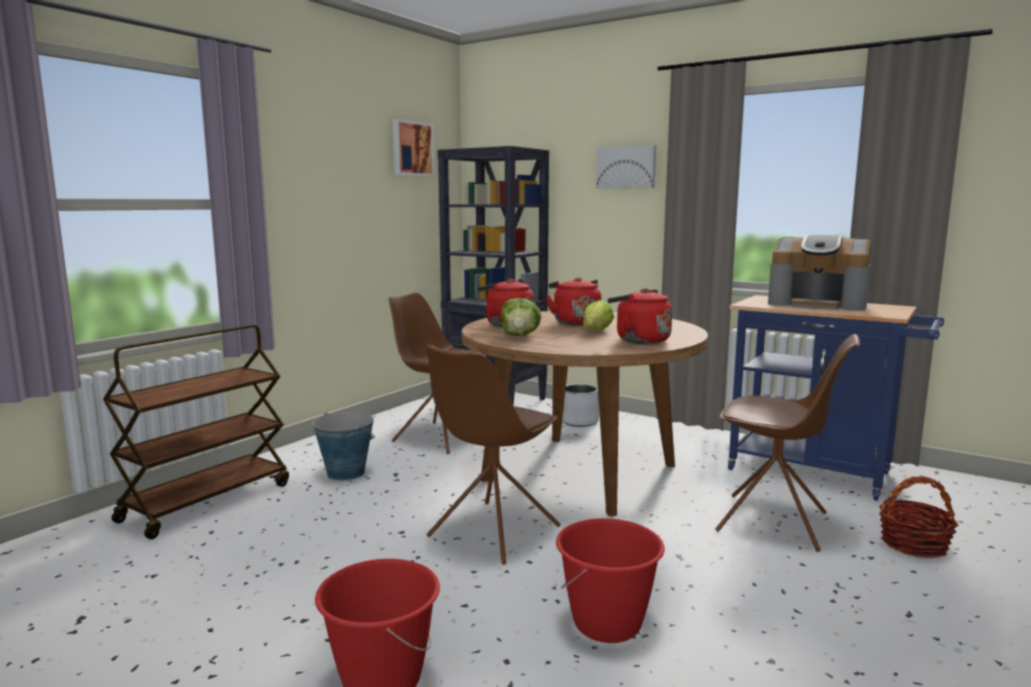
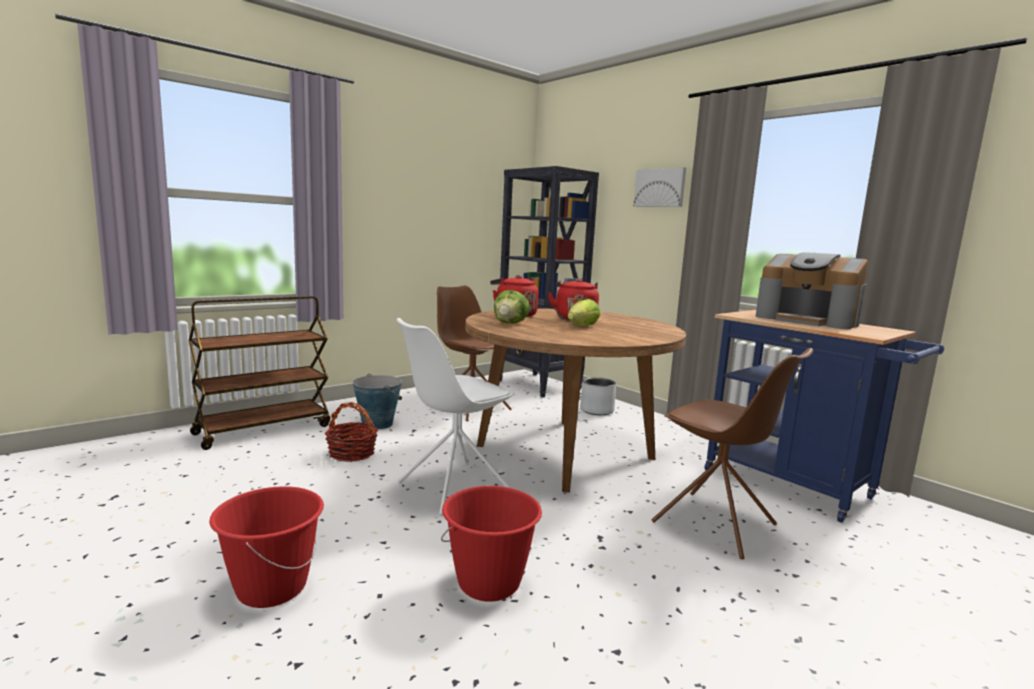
camera: 15 degrees right, 0 degrees up
(411, 149) = (485, 169): picture -> none
(492, 532) = (452, 488): brown chair -> white chair
(639, 340) = (609, 336): red kettle -> none
(914, 544) = (853, 571): basket -> basket (352, 453)

